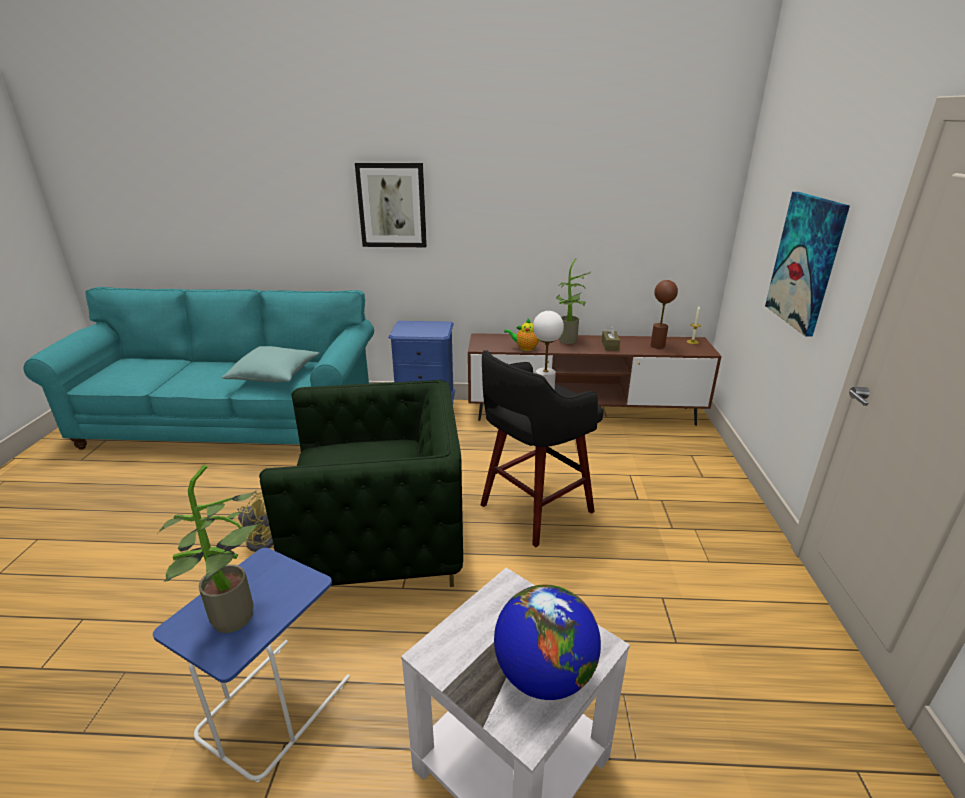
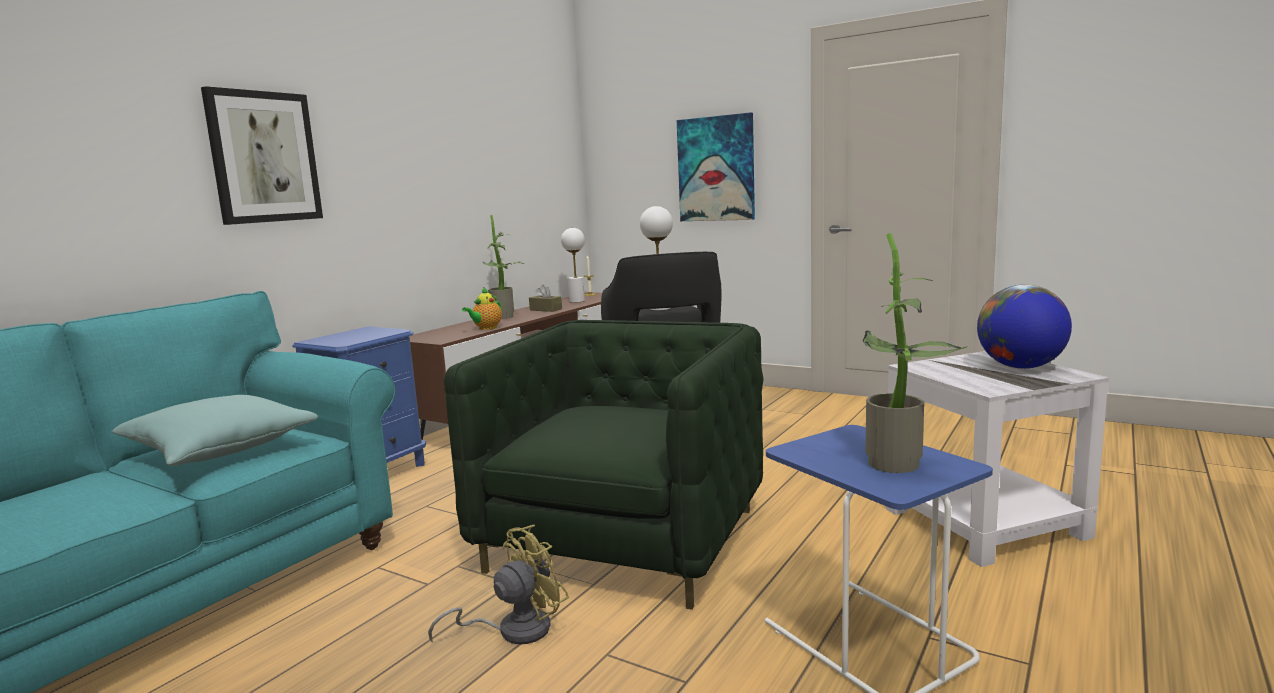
camera: 60 degrees left, 15 degrees down
(657, 346) = (577, 301): brown table lamp -> white table lamp

